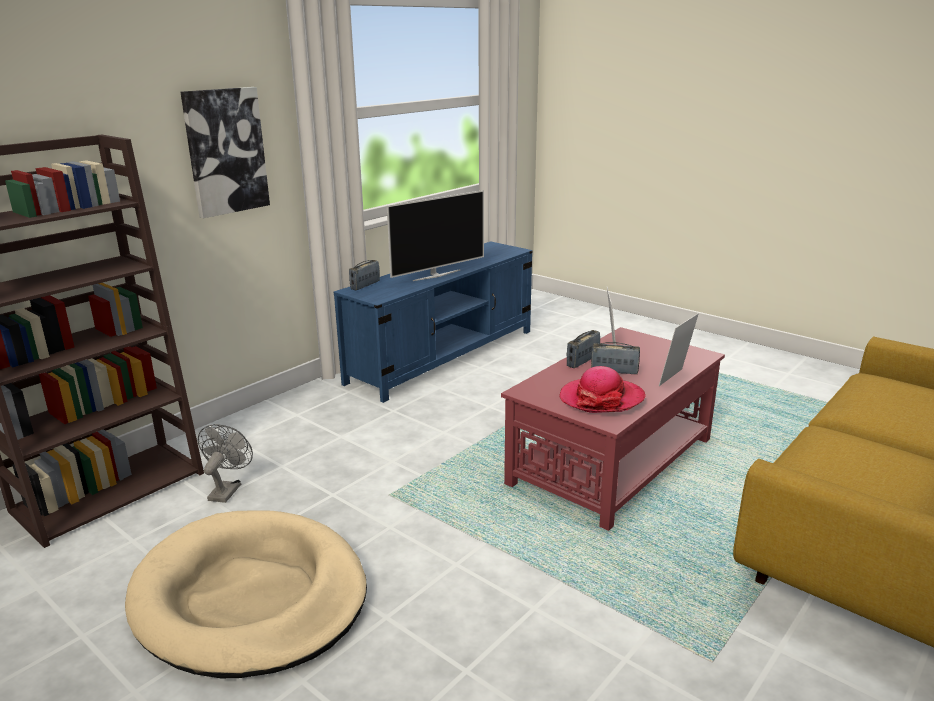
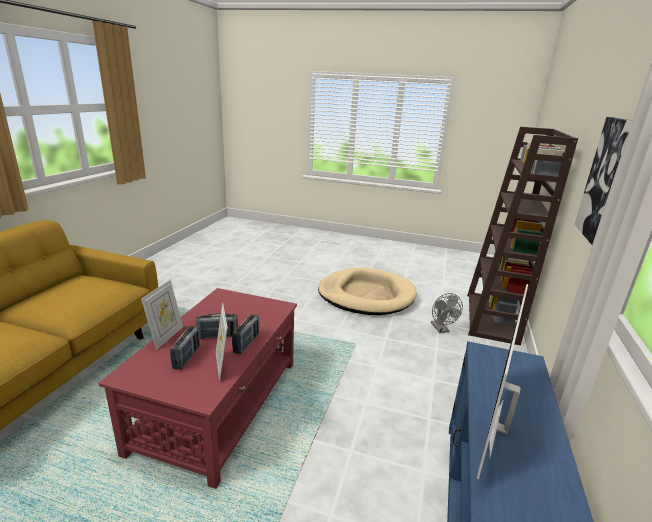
camera: 155 degrees right, 0 degrees up
(365, 285) = (534, 375): radio -> radio (187, 357)
(601, 398) = (227, 309): hat -> none

